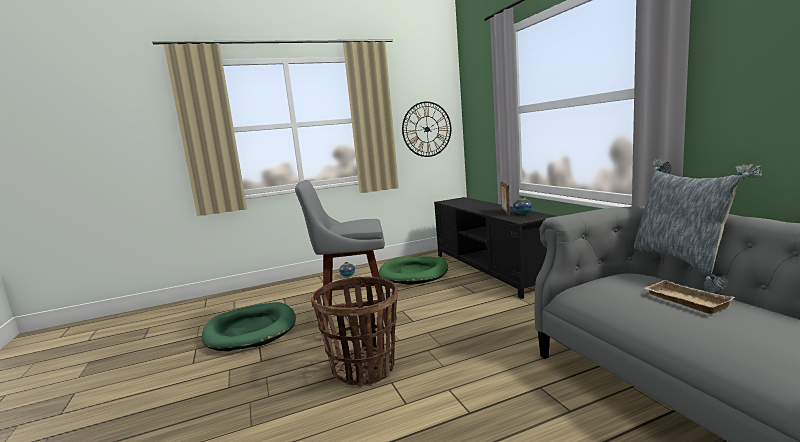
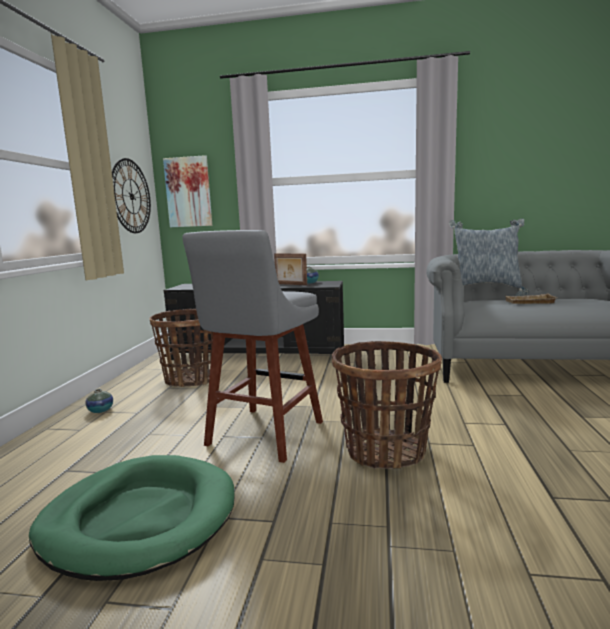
camera: 60 degrees left, 0 degrees up
(414, 273) = (191, 379): green dog bed -> basket
(476, 120) = (188, 192): none -> picture

